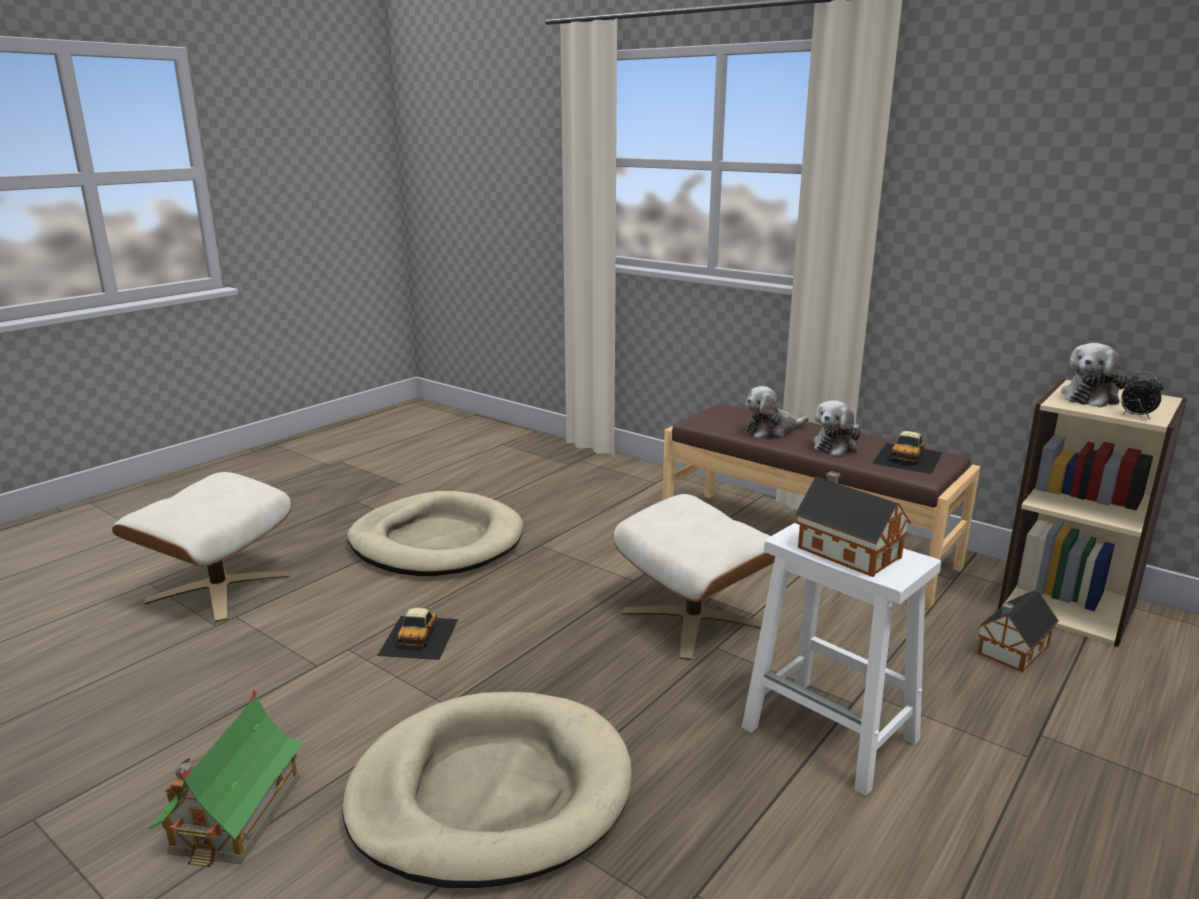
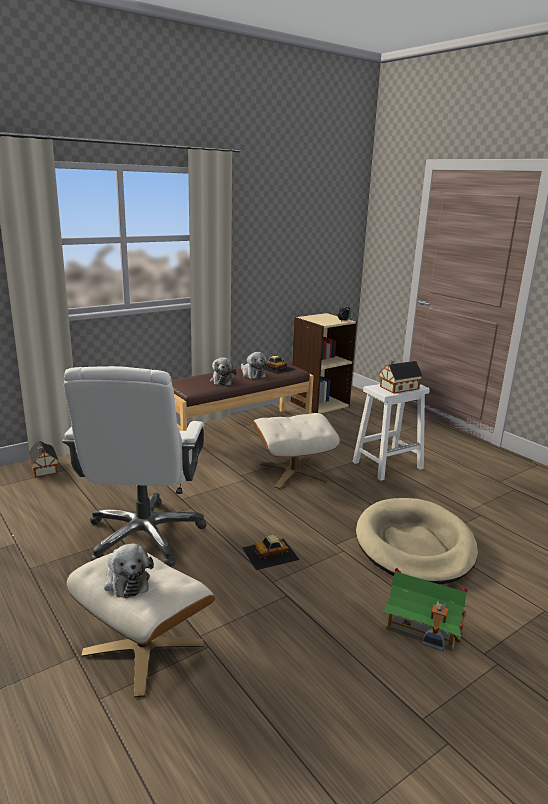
camera: 75 degrees left, 0 degrees up
(419, 636) = (270, 553): toy car -> toy car turned 135 degrees clockwise
(437, 541) = (144, 536): beige dog bed -> white office chair
(1011, 650) = (345, 421): toy house -> toy house (43, 469)
(1091, 397) = (320, 319): plush toy -> plush toy (126, 580)

